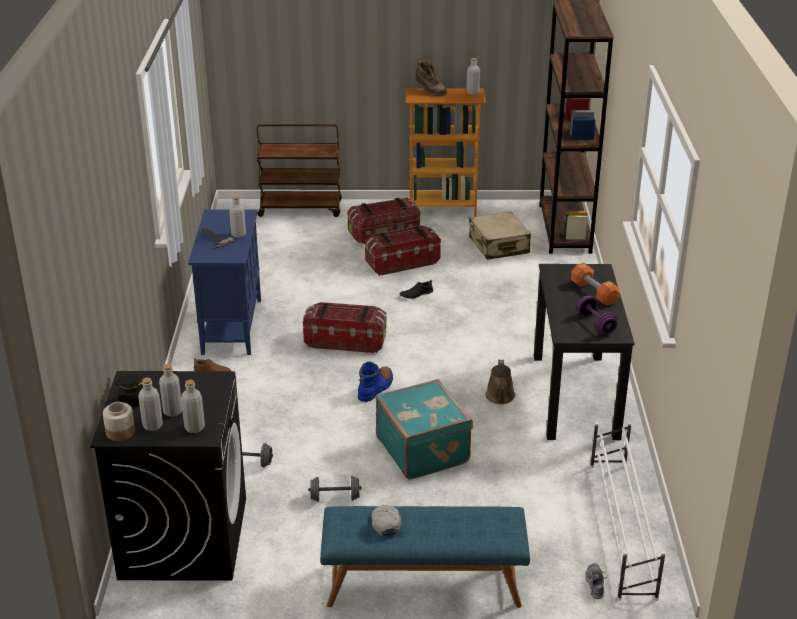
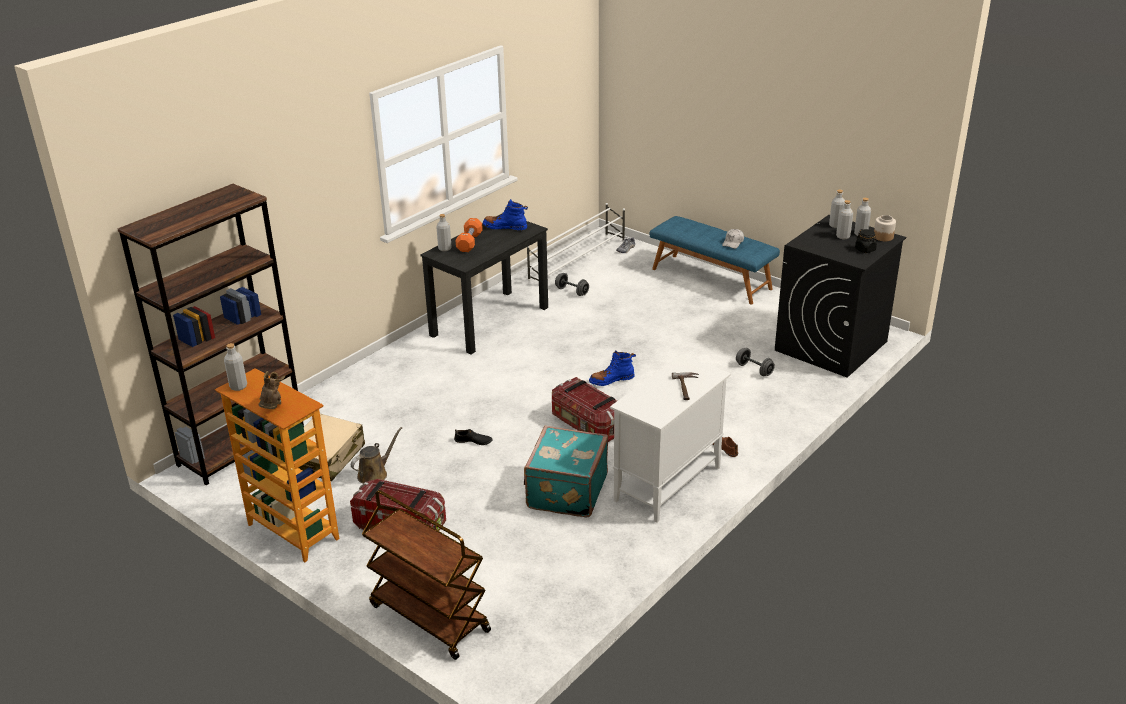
camera: 140 degrees left, 0 degrees up
(232, 326) = (667, 484): blue cabinet -> white cabinet
(238, 234) = (658, 383): grey bottle -> grey bottle (445, 248)
(335, 498) = (716, 330): grey dumbbell -> grey dumbbell (572, 291)
(401, 263) = (436, 481): storage box -> none
(423, 449) = (630, 332): turquoise suitcase -> turquoise suitcase (565, 492)
(500, 397) = (537, 339): brown watering can -> brown watering can (375, 474)
(595, 325) = (505, 227): purple dumbbell -> blue boot

